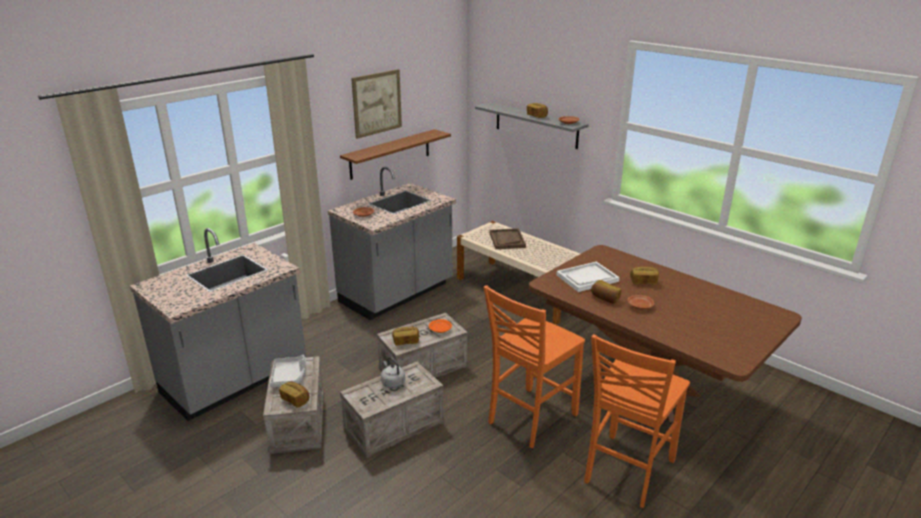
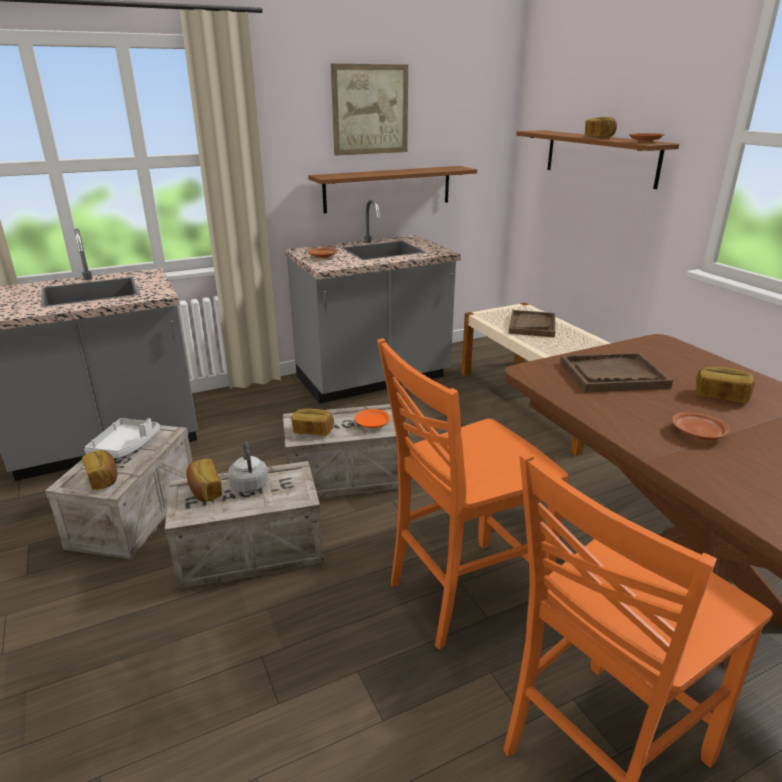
camera: 20 degrees right, 0 degrees up
(536, 125) = (600, 157): grey shelf -> brown shelf
(587, 278) = (613, 375): white tray -> brown tray
(605, 298) = (631, 410): bread -> bread (204, 490)

